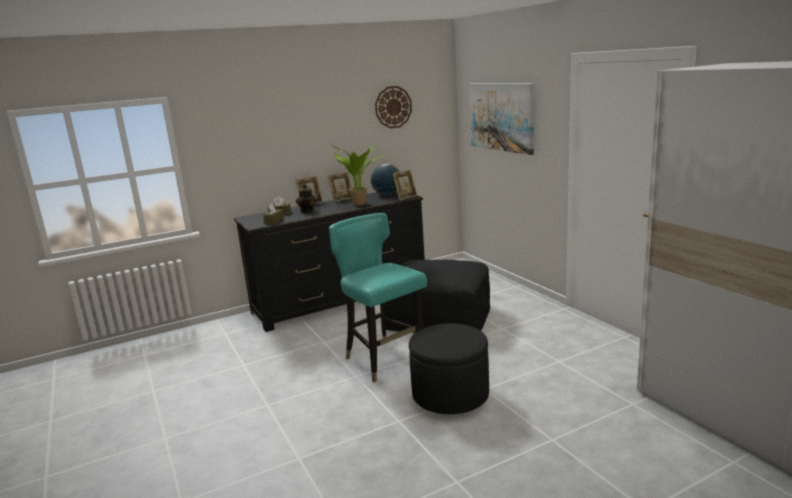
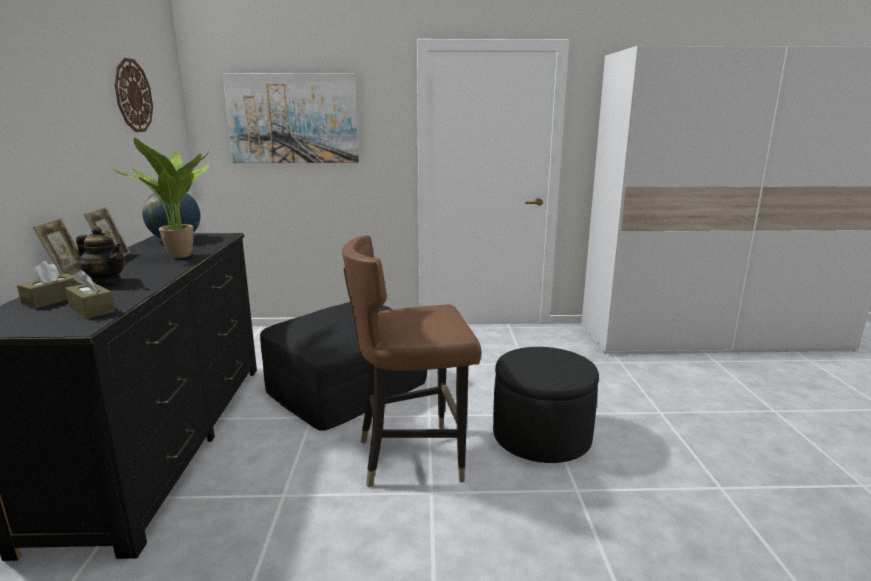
camera: 65 degrees left, 0 degrees up
(384, 360) = (412, 456): turquoise chair -> brown chair
(406, 197) = (222, 237): picture frame -> none

